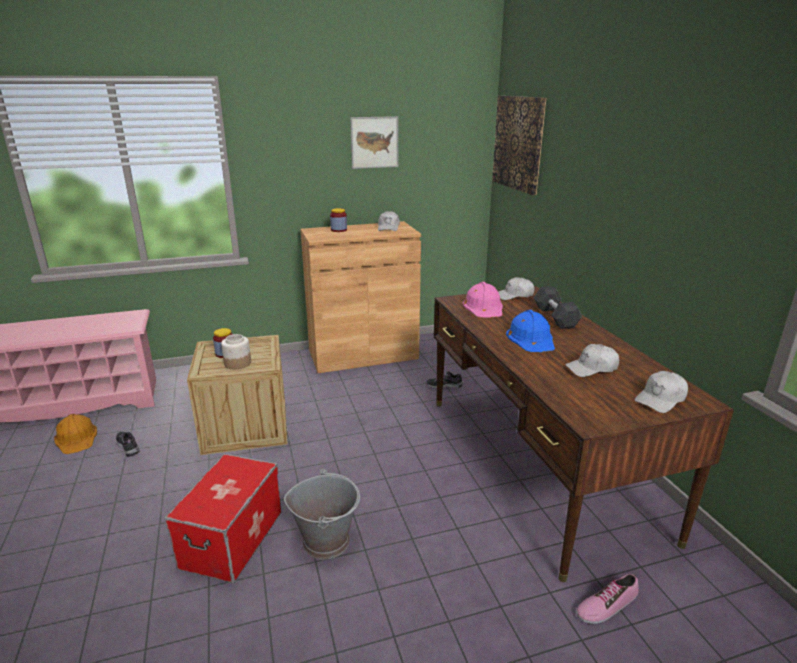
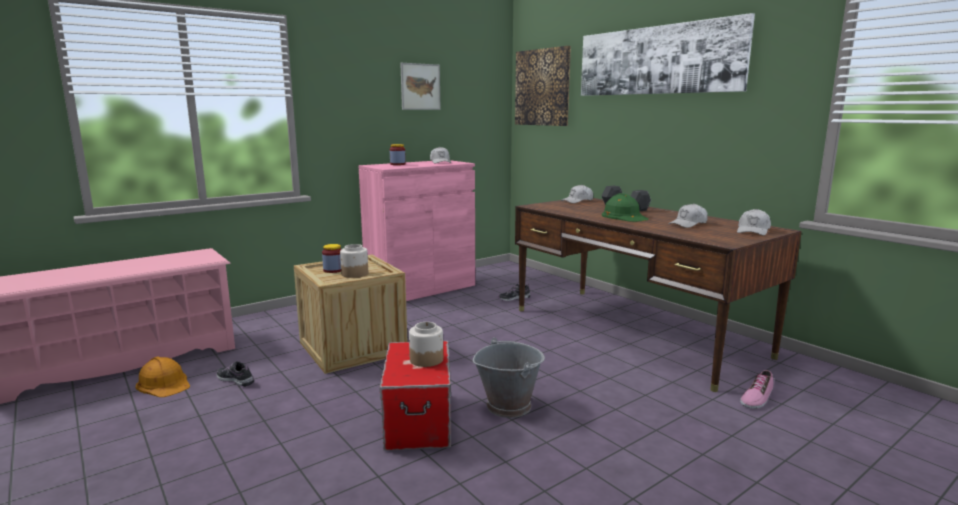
camera: 20 degrees left, 10 degrees down
(234, 488) = (426, 359): none -> jar
(363, 354) = (421, 288): brown cabinet -> pink cabinet
(484, 307) = (563, 207): pink hard hat -> none
(531, 338) = (624, 216): blue hard hat -> green hard hat
(624, 135) = (657, 60): none -> picture

